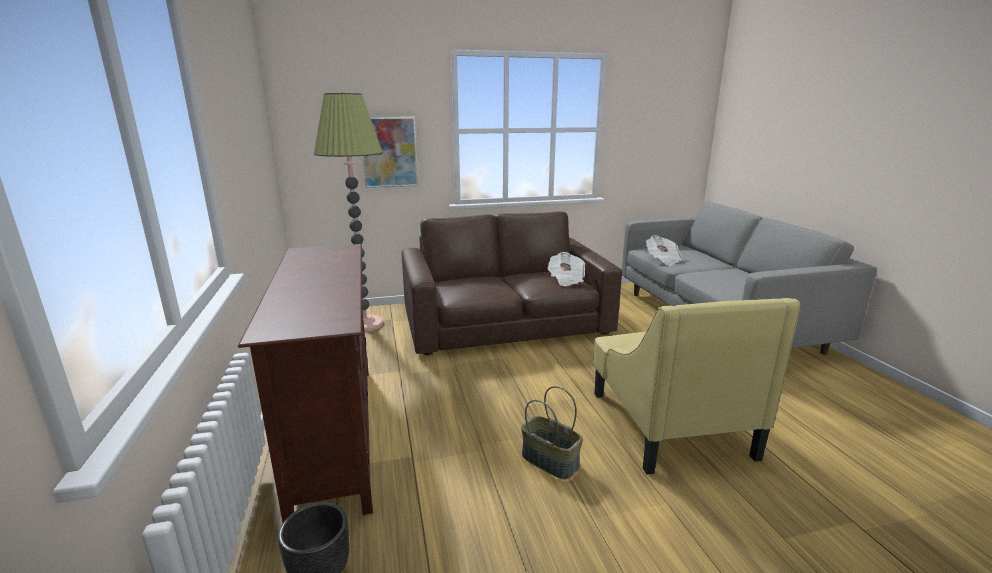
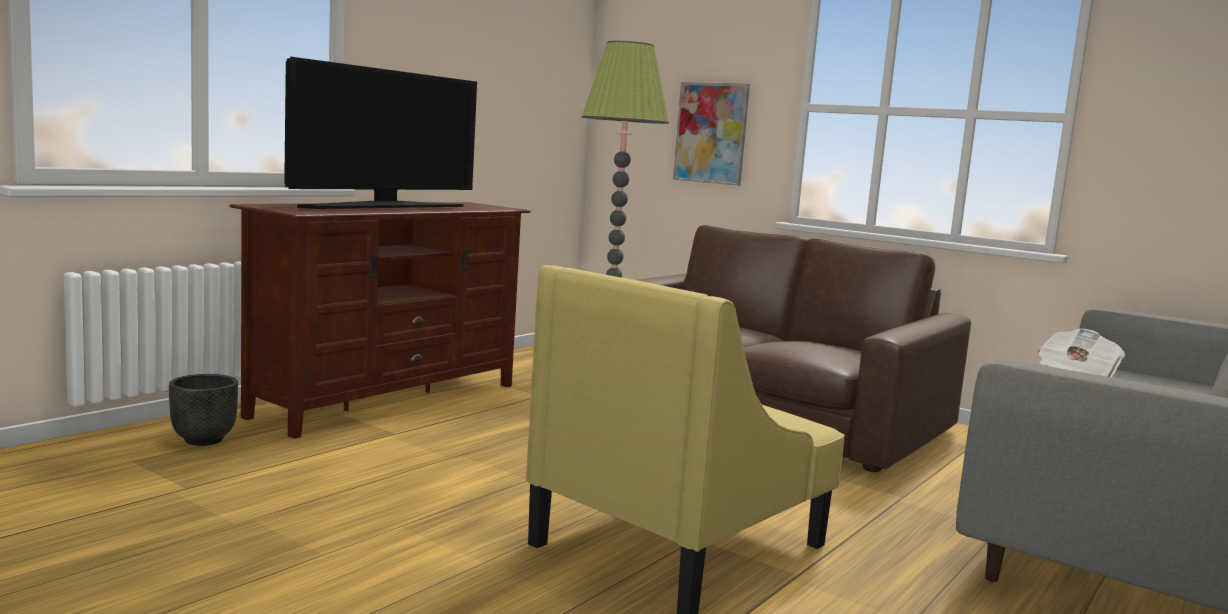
camera: 50 degrees right, 10 degrees down
(321, 285) = (385, 207): none -> television
(551, 461) = (478, 490): basket -> none
(566, 279) = (830, 350): newspaper -> none

